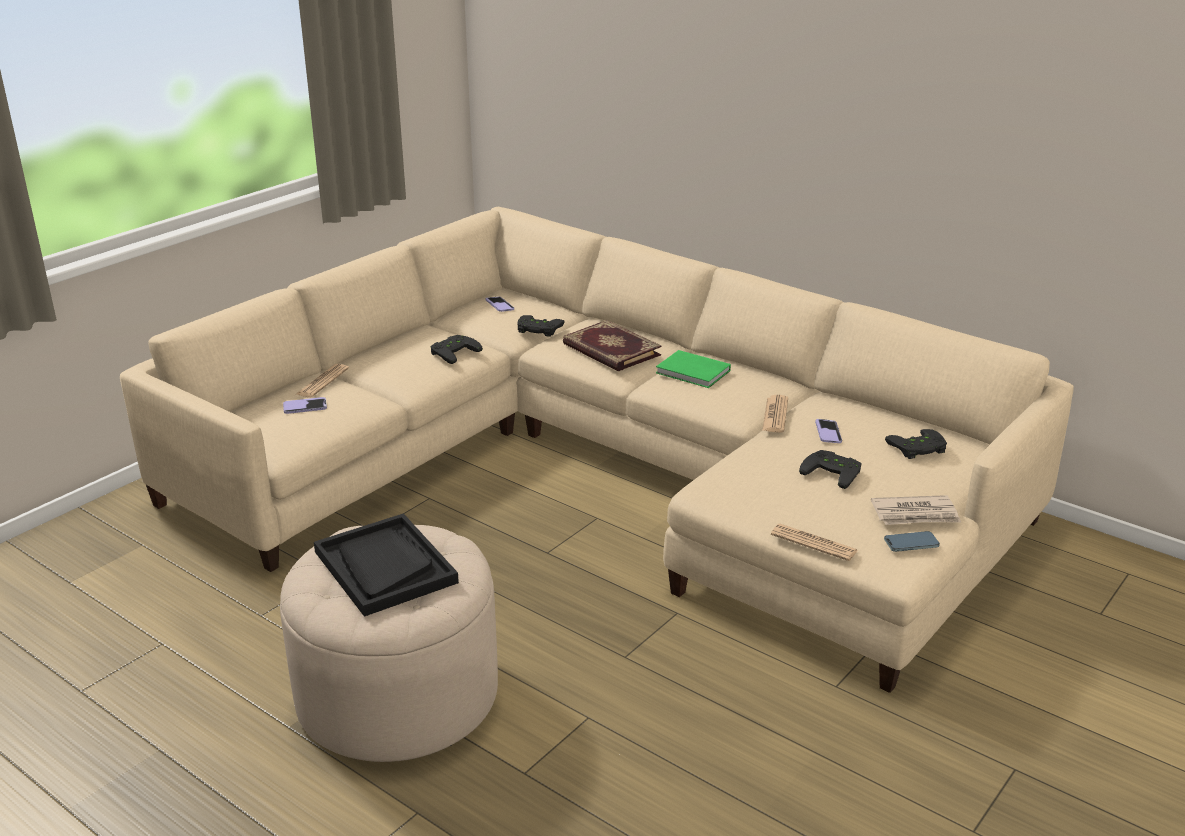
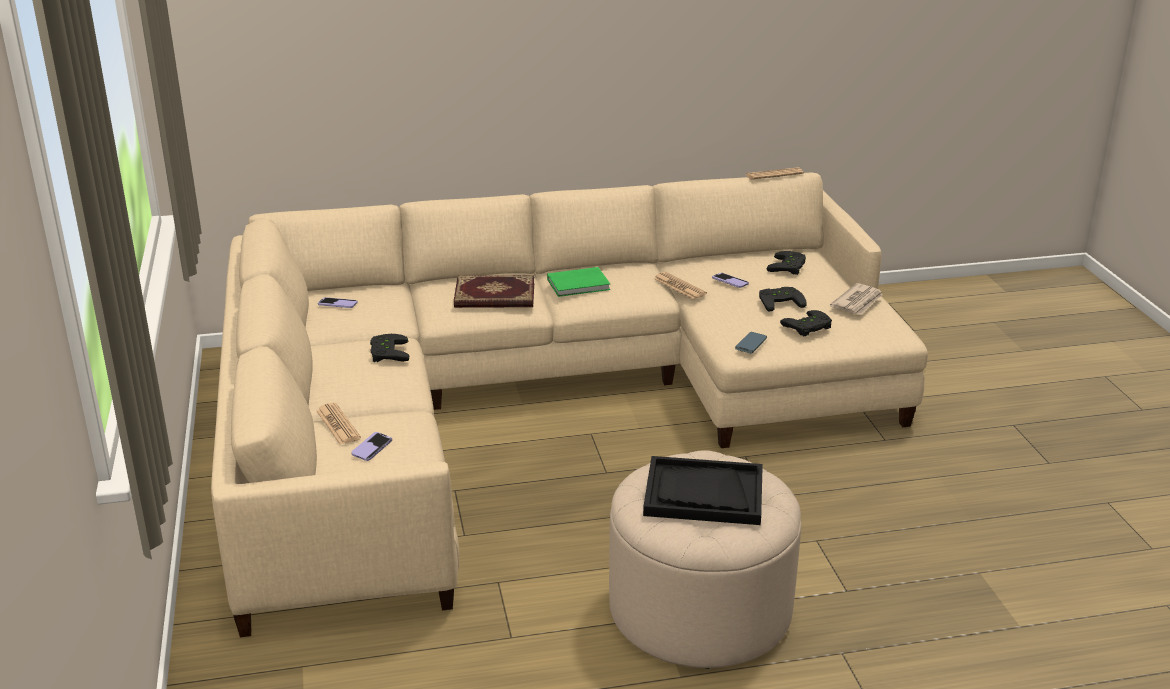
camera: 50 degrees left, 0 degrees up
(538, 329) = (410, 307): black game controller -> black game controller (808, 327)
(814, 543) = (844, 345): newspaper -> newspaper (774, 174)
(911, 544) = (883, 319): phone -> phone (751, 344)

